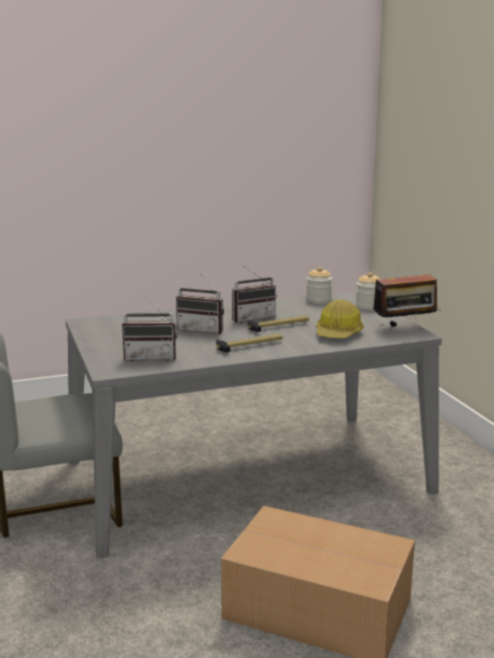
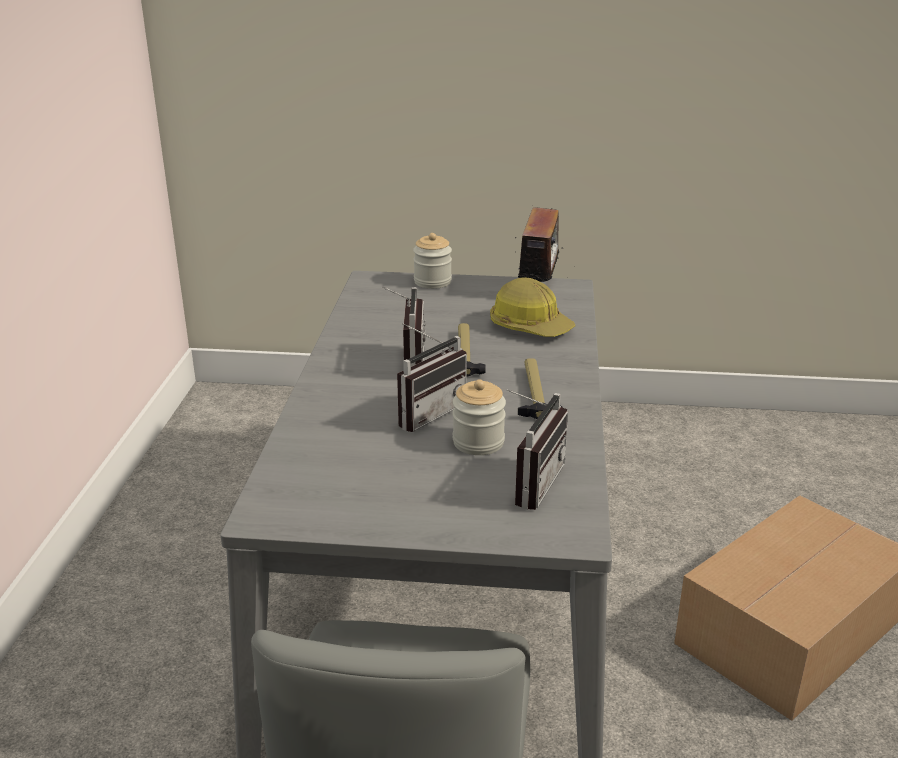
camera: 65 degrees left, 10 degrees up
(318, 300) = (369, 302): jar -> jar (478, 442)

